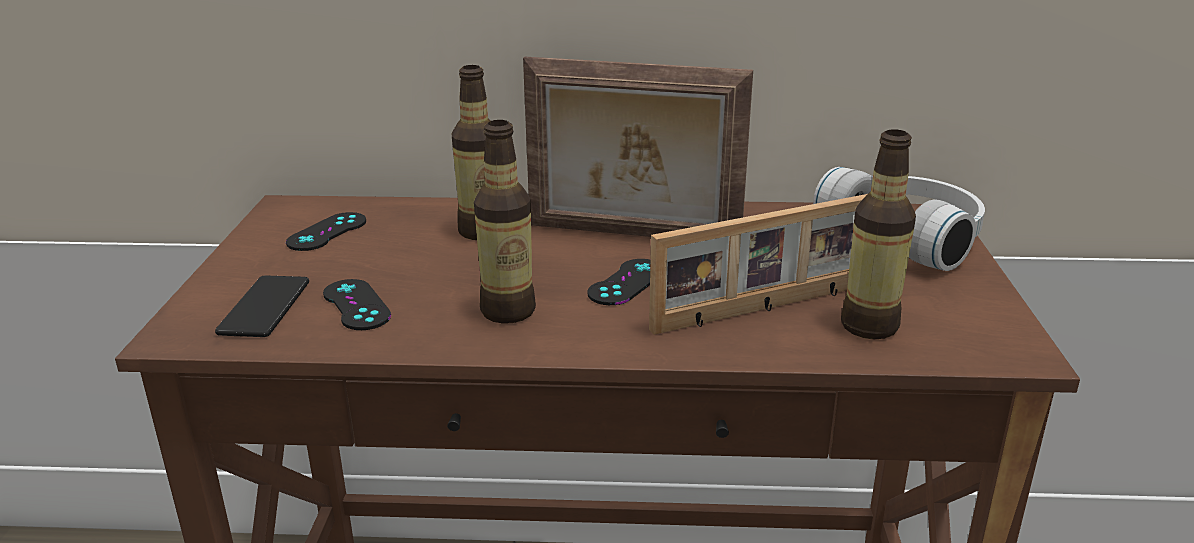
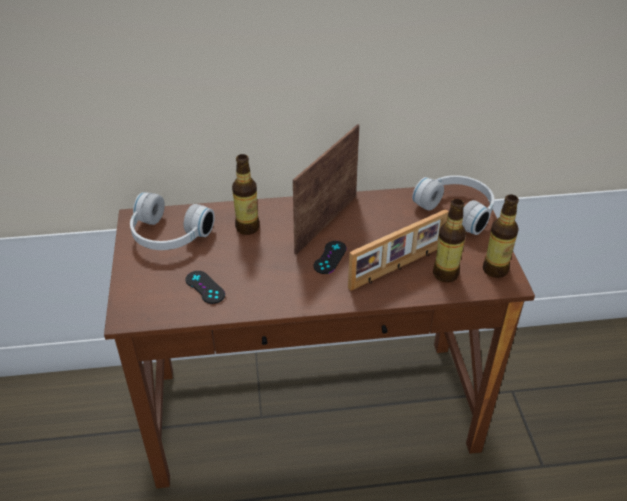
camera: 10 degrees left, 15 degrees up
(265, 307) = (160, 294): phone -> none
(327, 232) = (167, 236): black game controller -> white headphones
(508, 311) = (279, 283): bottle -> bottle (495, 269)
(632, 235) = (324, 223): picture frame -> picture frame turned 120 degrees clockwise

